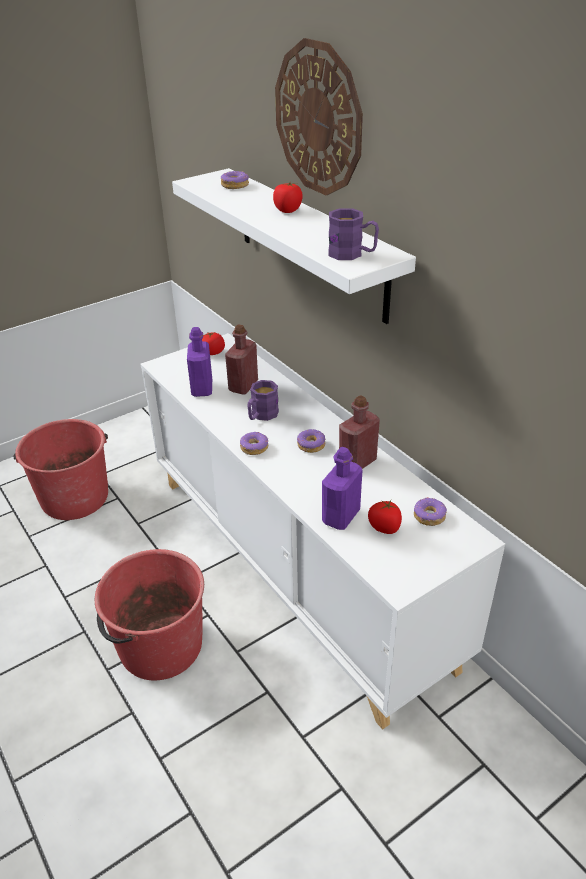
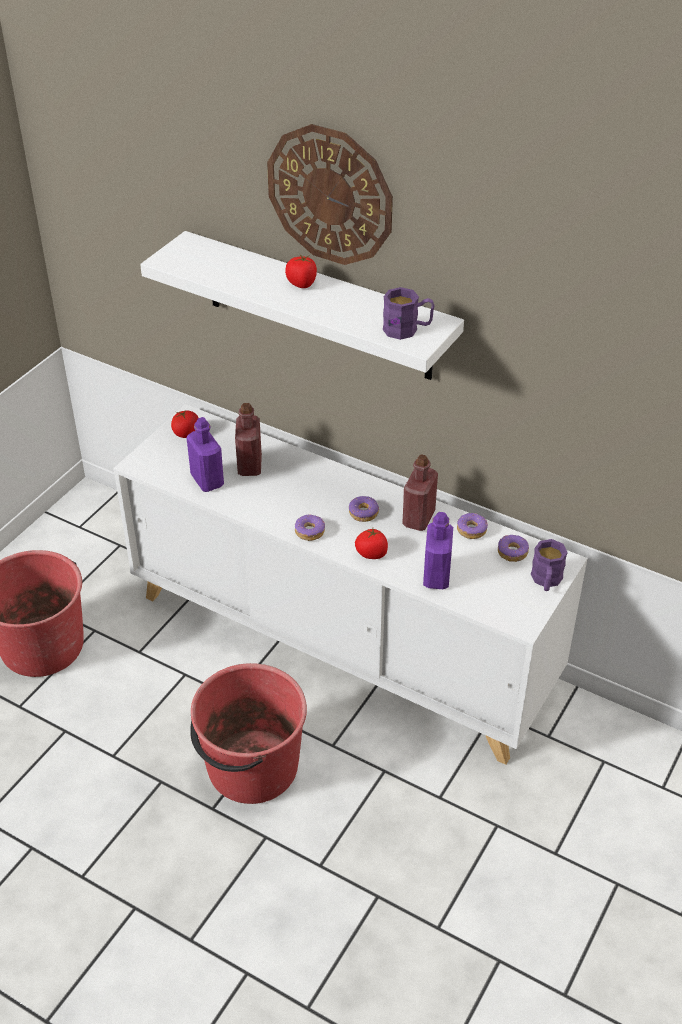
camera: 25 degrees left, 5 degrees up
(235, 185) = (216, 257): donut -> donut (471, 530)
(261, 415) = (292, 494): purple mug -> purple mug (546, 581)
(385, 527) = (480, 574): tomato -> tomato (372, 553)

